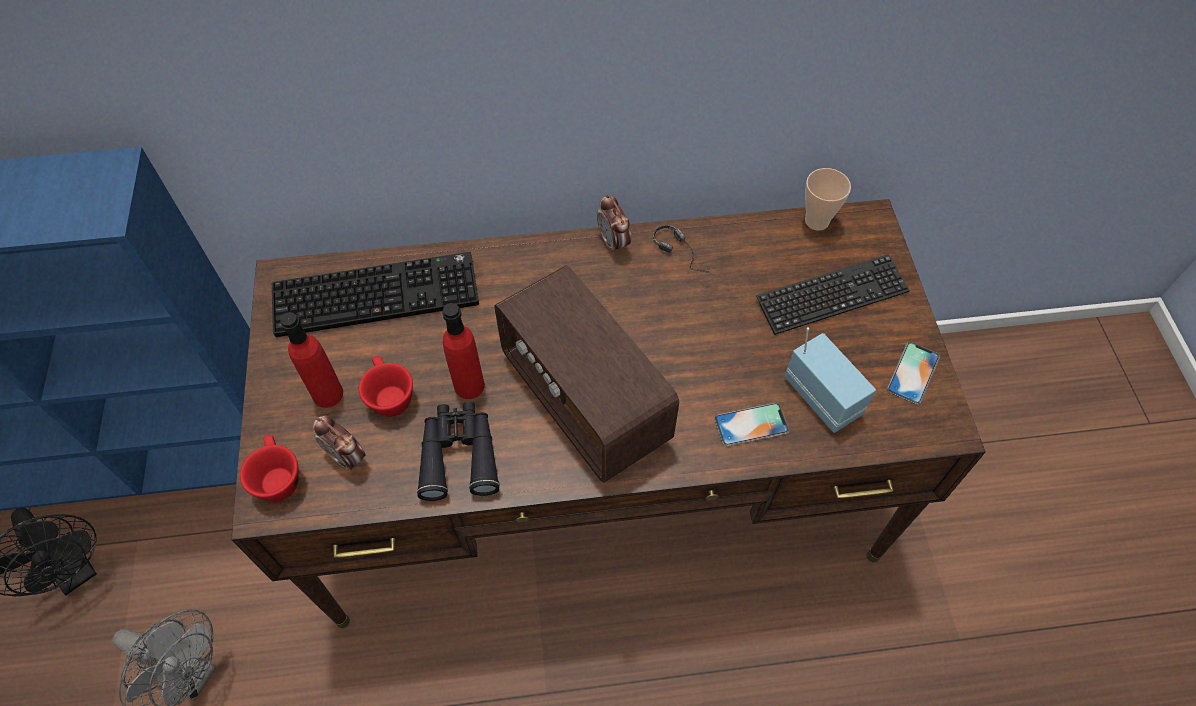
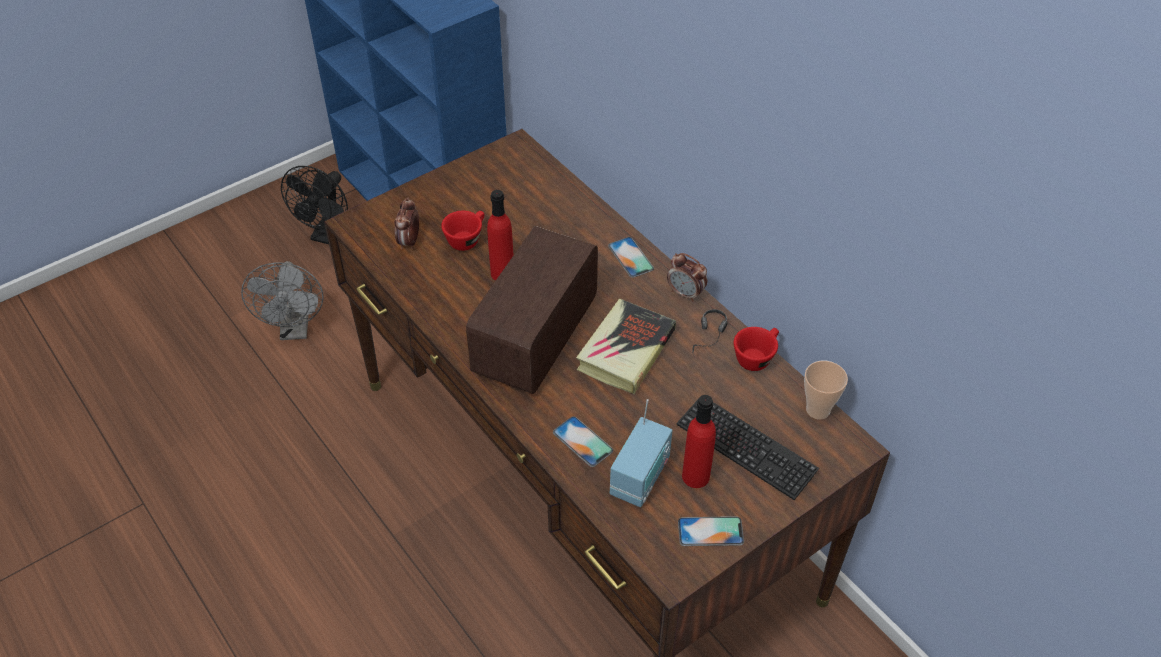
camera: 60 degrees right, 10 degrees down
(277, 477) = (375, 218): red cup -> red cup (756, 357)
(328, 394) = (447, 210): red bottle -> red bottle (695, 476)
(378, 293) = (541, 195): keyboard -> none
(459, 454) = (447, 293): black binoculars -> none
(532, 261) = (630, 257): none -> phone
(613, 242) = (685, 294): alarm clock -> alarm clock turned 90 degrees counterclockwise
(655, 328) = (626, 350): none -> book

